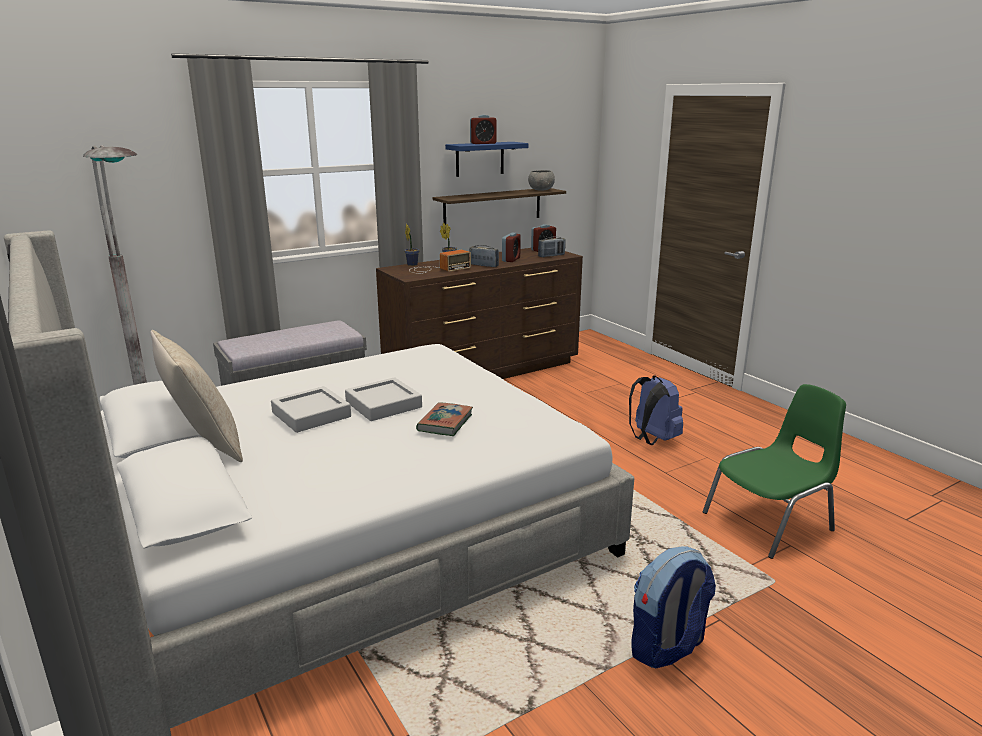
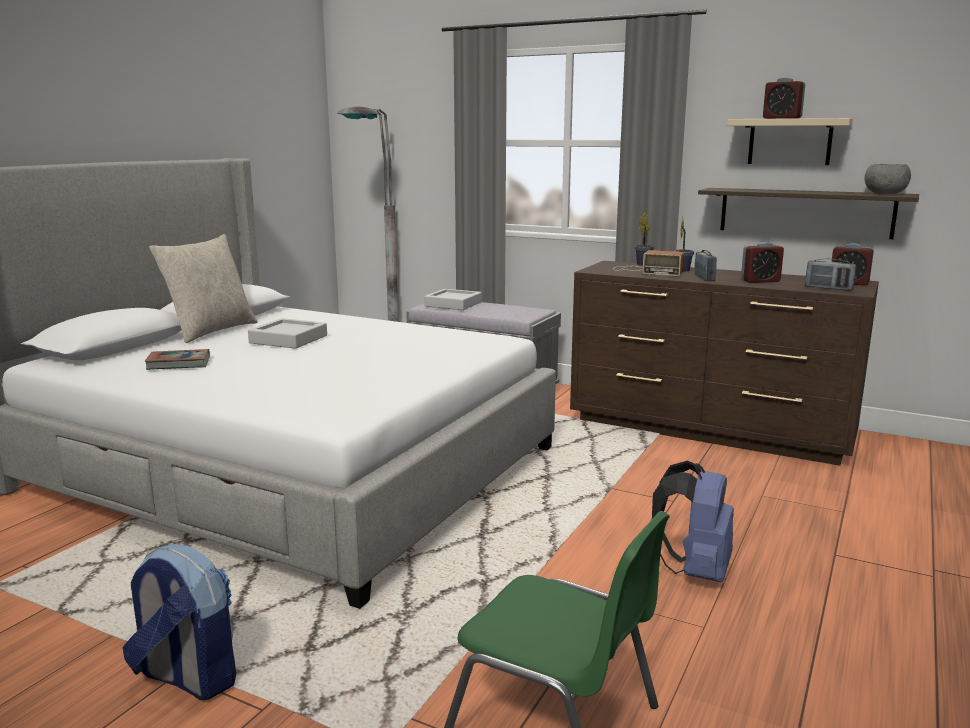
camera: 60 degrees right, 5 degrees down
(383, 404) = (332, 351): grey tray -> grey tray (453, 304)
(445, 423) = (306, 372): book -> book (179, 363)
(479, 159) = (790, 142): blue shelf -> beige shelf

